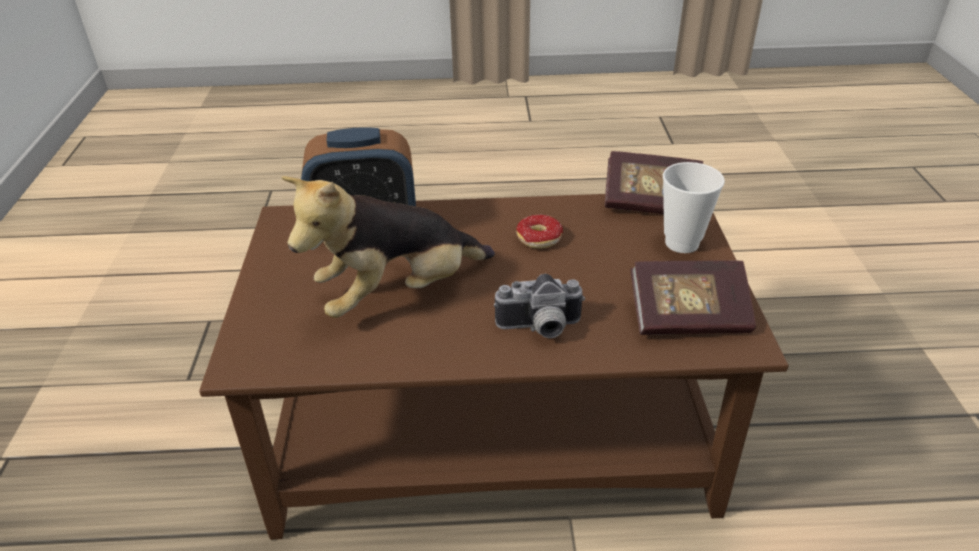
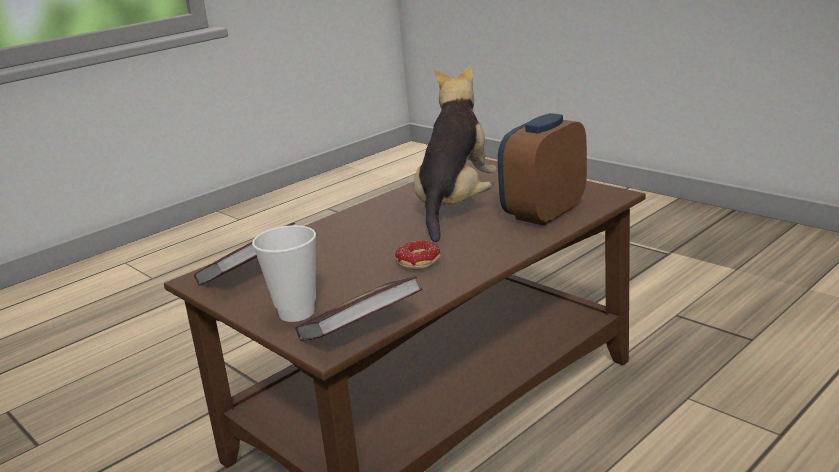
camera: 140 degrees right, 15 degrees down
(540, 329) = (345, 230): camera -> none

